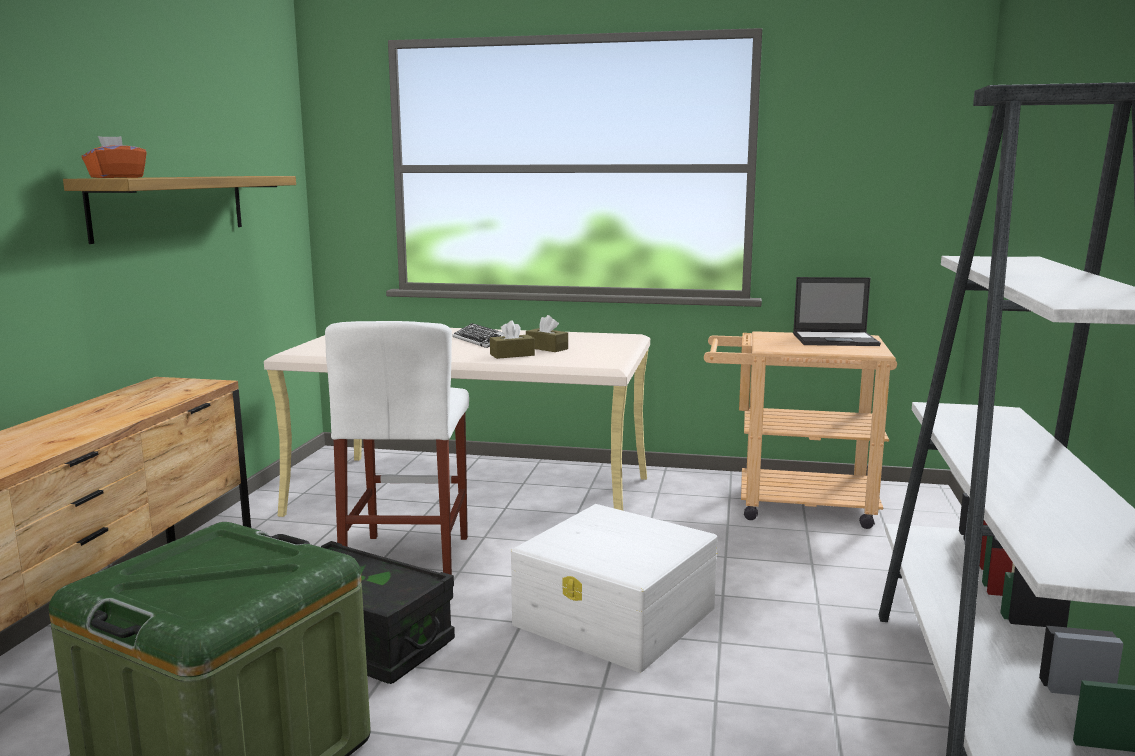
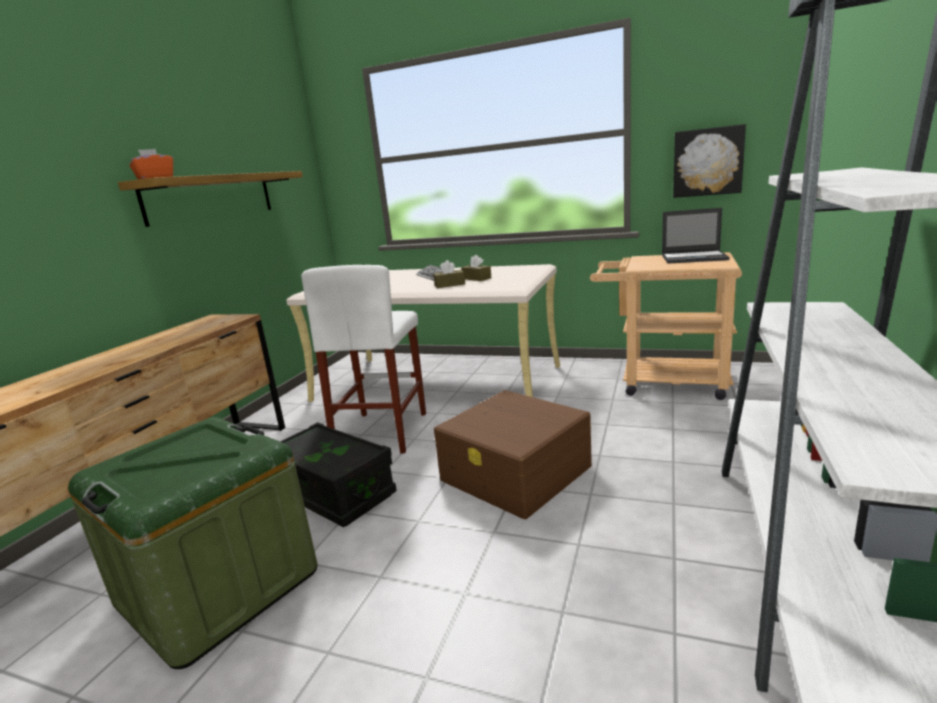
camera: 10 degrees right, 5 degrees up
(616, 616) = (516, 473): white storage box -> brown storage box
(851, 217) = (707, 162): none -> picture

